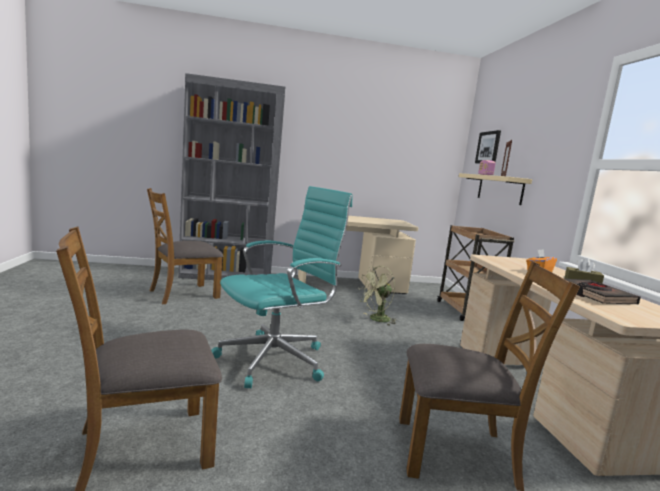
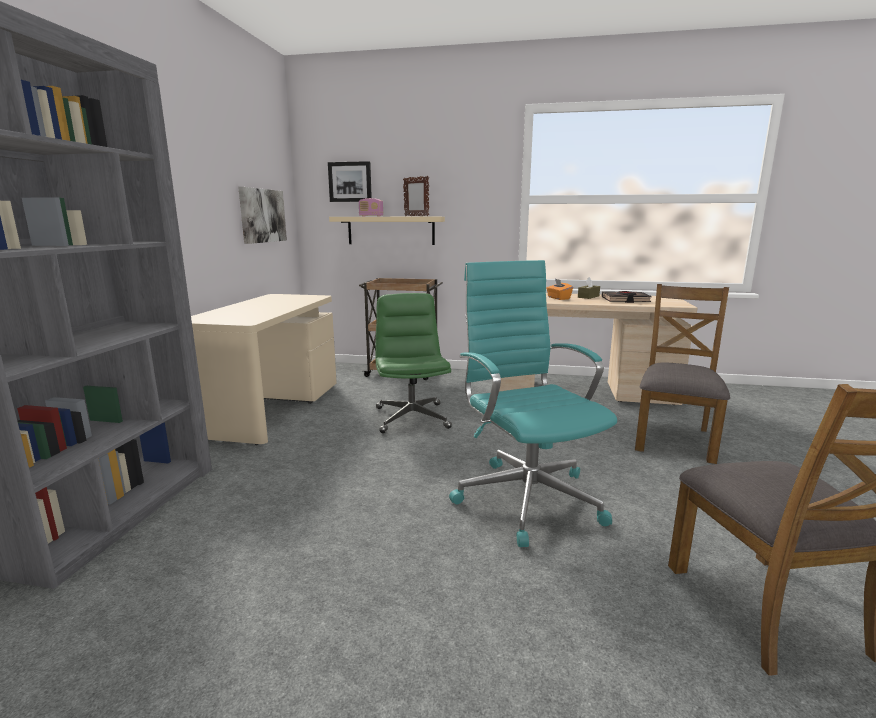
camera: 70 degrees left, 5 degrees up
(183, 294) = (199, 578): brown chair -> none
(376, 319) = (411, 417): green fan -> green office chair
(413, 168) = (262, 215): none -> picture

